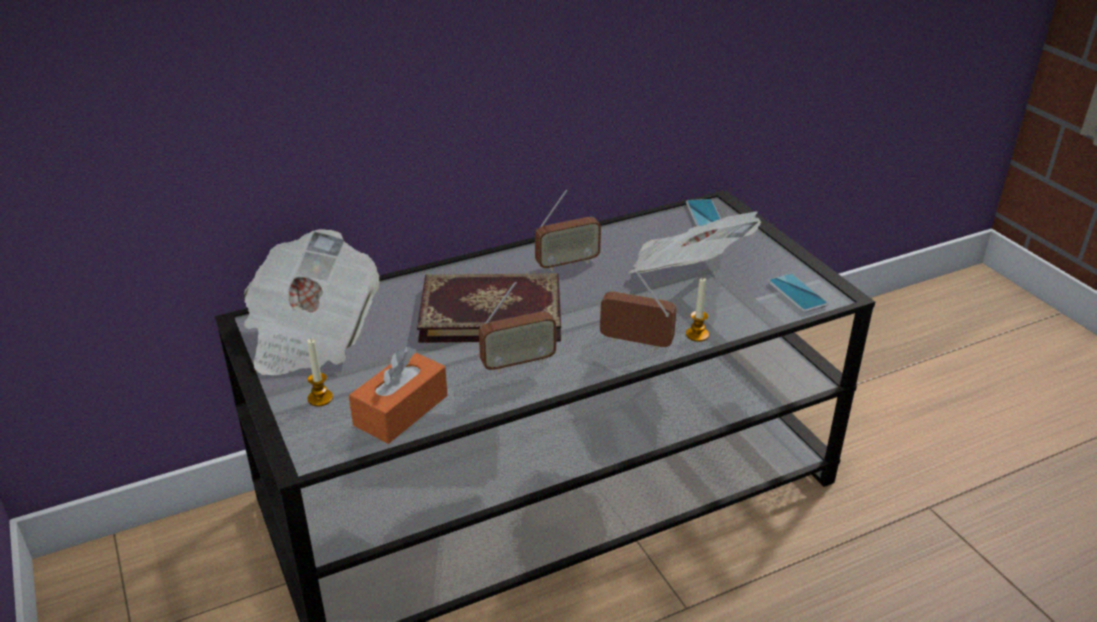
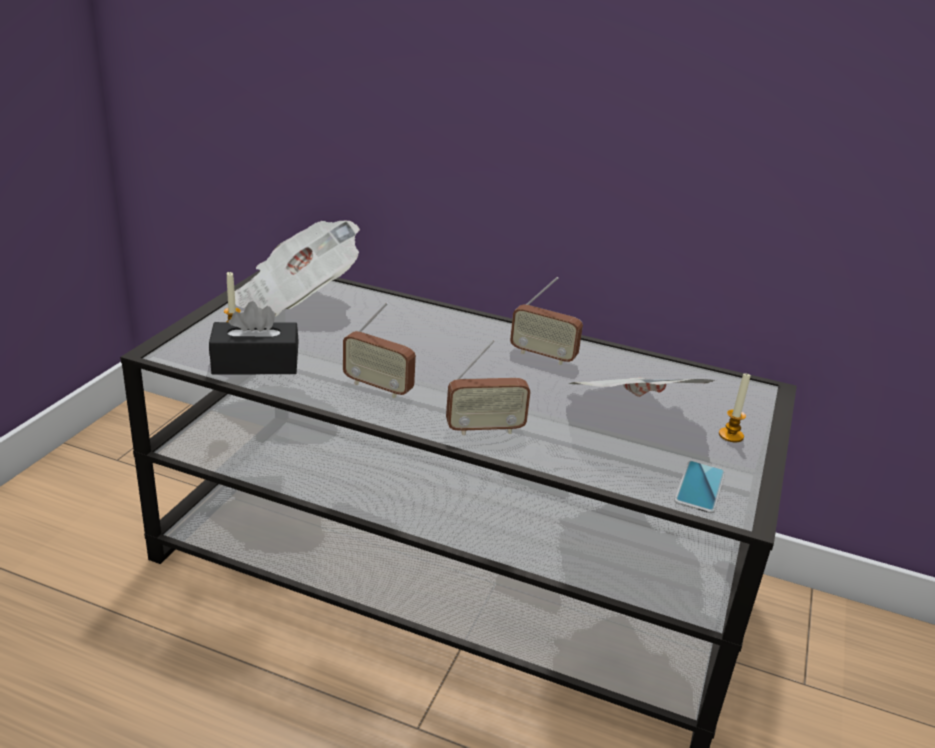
camera: 45 degrees right, 5 degrees down
(401, 410) = (255, 363): orange tissue box -> black tissue box
(491, 311) = (427, 350): book -> none
(636, 342) = (485, 429): radio -> radio turned 105 degrees clockwise
(697, 335) = (544, 456): candle -> candle (731, 435)
(704, 214) = (733, 389): phone -> none

